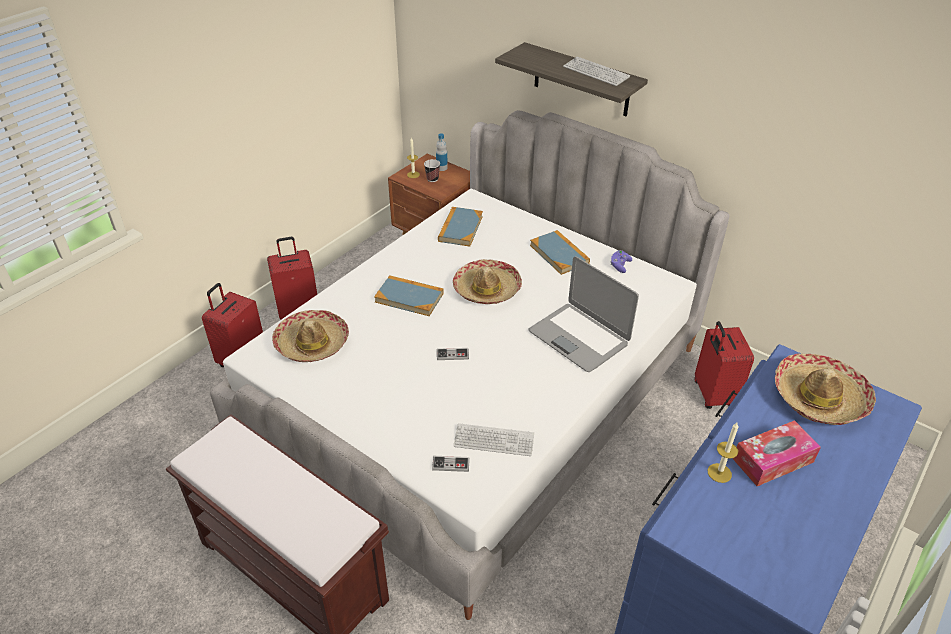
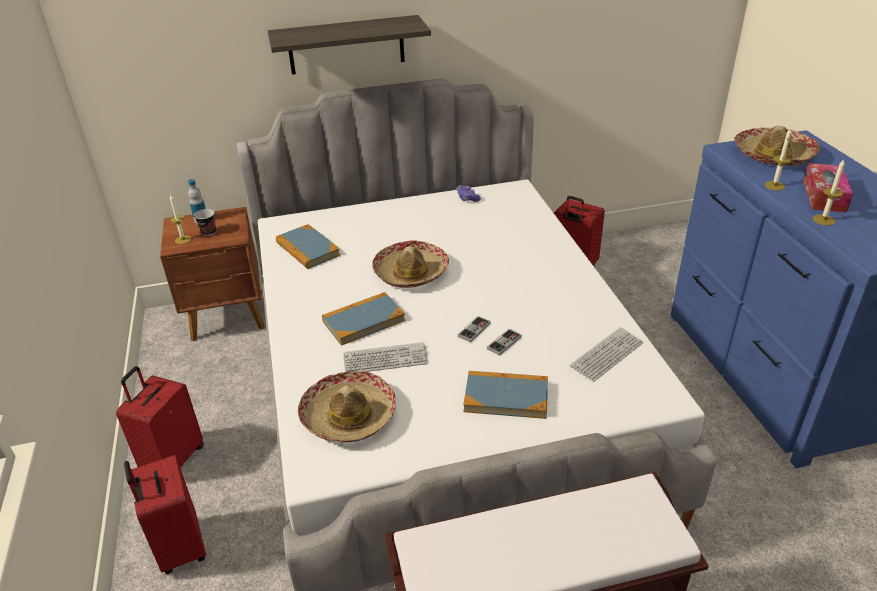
camera: 50 degrees left, 5 degrees down
(451, 464) = (614, 394): game controller -> game controller (504, 343)
(559, 254) = (416, 217): book -> book (506, 397)
(579, 337) = (528, 255): laptop -> none
(596, 72) = (374, 24): keyboard -> keyboard (385, 359)
(750, 418) = (774, 185): none -> candle

